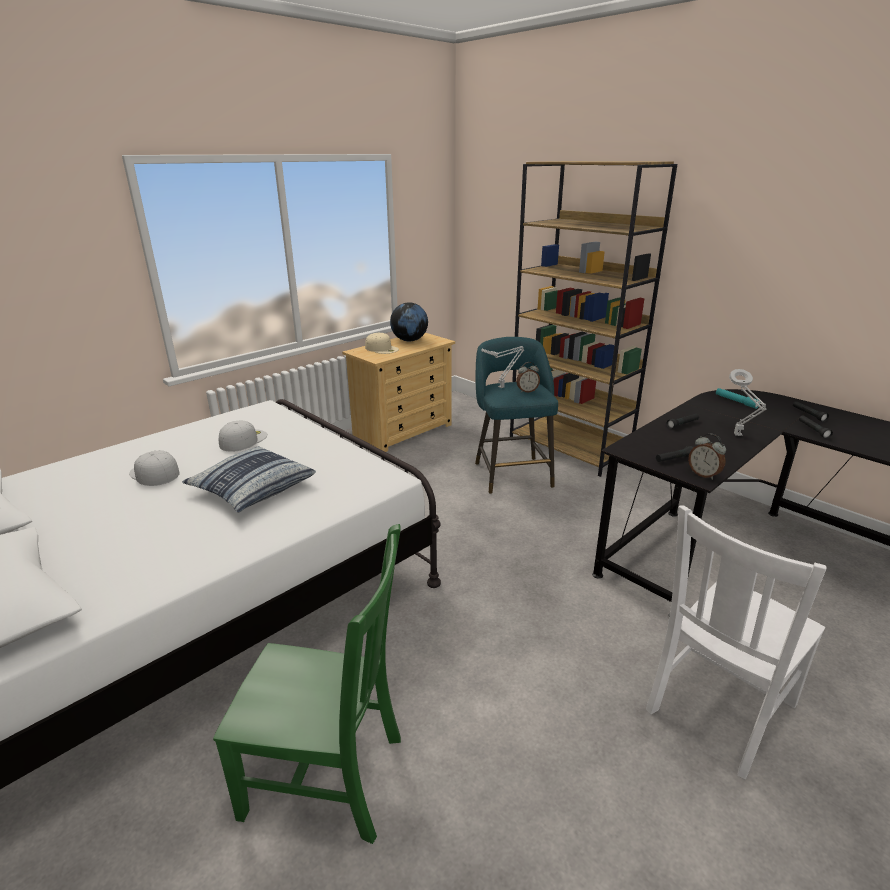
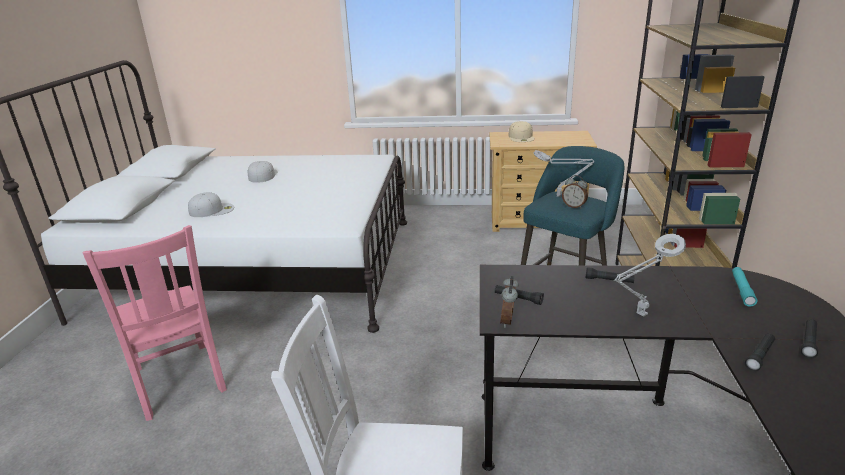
camera: 50 degrees right, 0 degrees up
(243, 440) = (329, 173): white cap -> white cap (212, 210)
(252, 489) = (278, 200): pillow -> none
(329, 777) = (179, 382): green chair -> pink chair
(409, 340) = (558, 136): globe -> none

